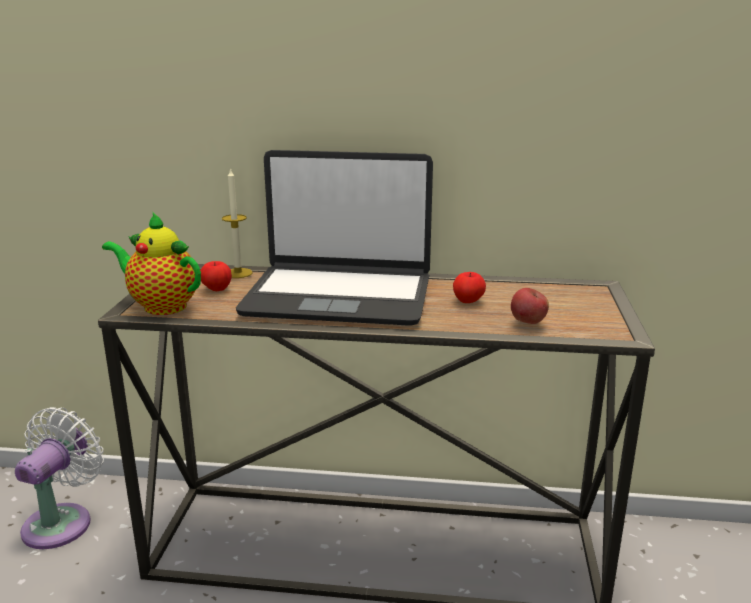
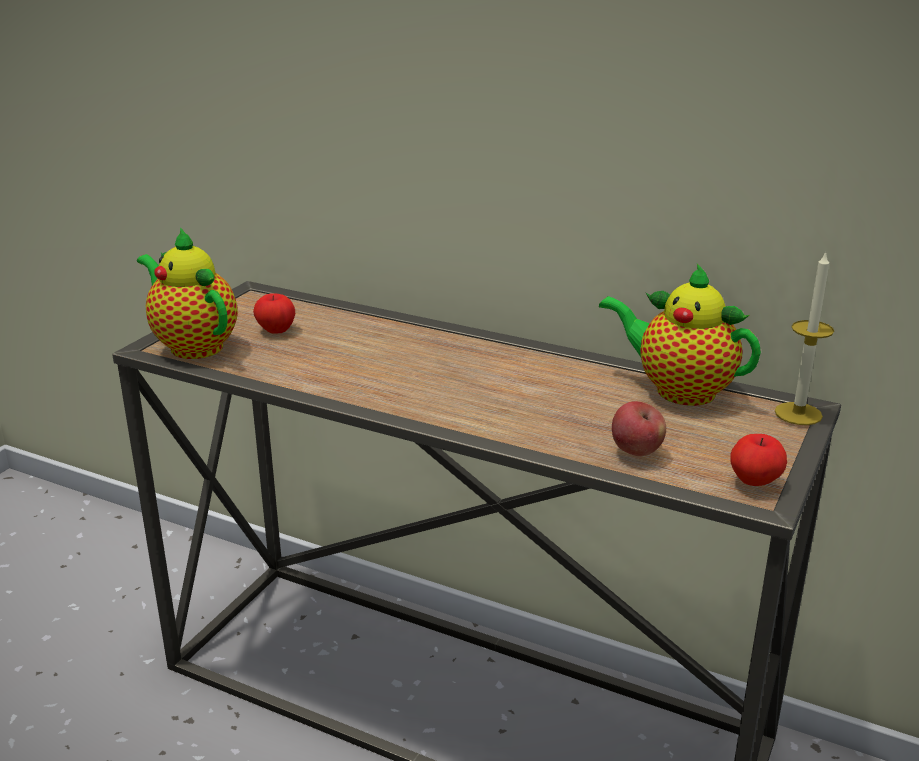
camera: 20 degrees right, 5 degrees up
(62, 522) = (116, 576): white fan -> none
(238, 273) = (318, 310): candle -> candle (798, 413)
(339, 296) = (414, 365): laptop -> none
(468, 301) = (582, 402): apple -> apple (754, 482)
(521, 286) = (678, 390): none -> teapot

